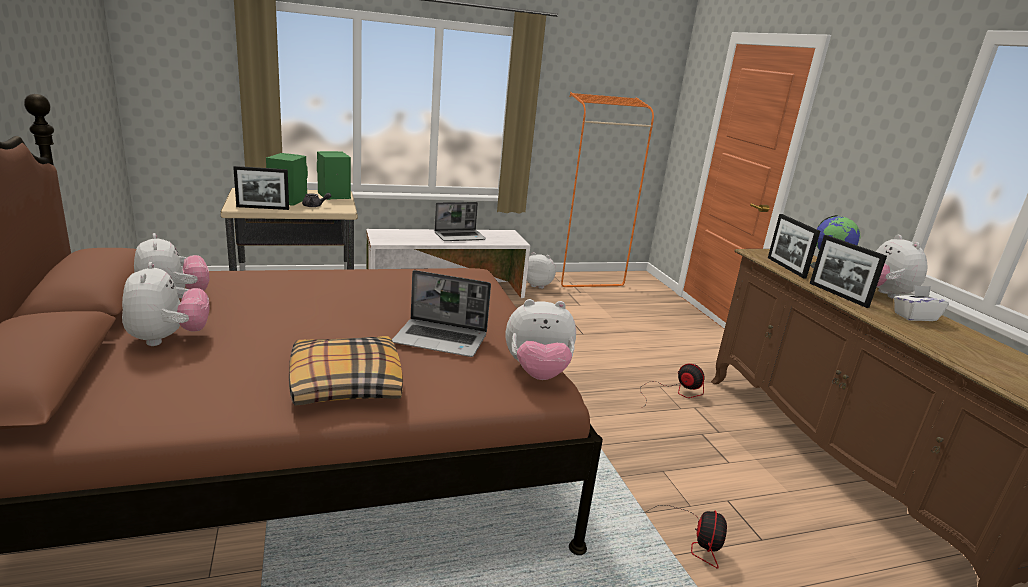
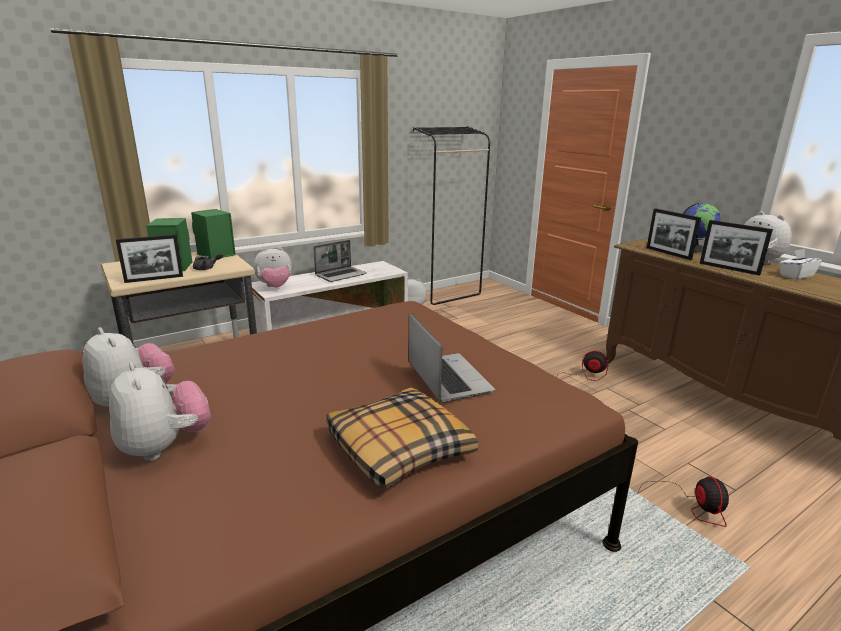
camera: 15 degrees left, 0 degrees up
(441, 339) = (447, 378): laptop -> laptop turned 105 degrees counterclockwise
(537, 373) = (555, 391): plush toy -> plush toy (275, 287)
(586, 279) = (447, 294): orange clothes rack -> black clothes rack

